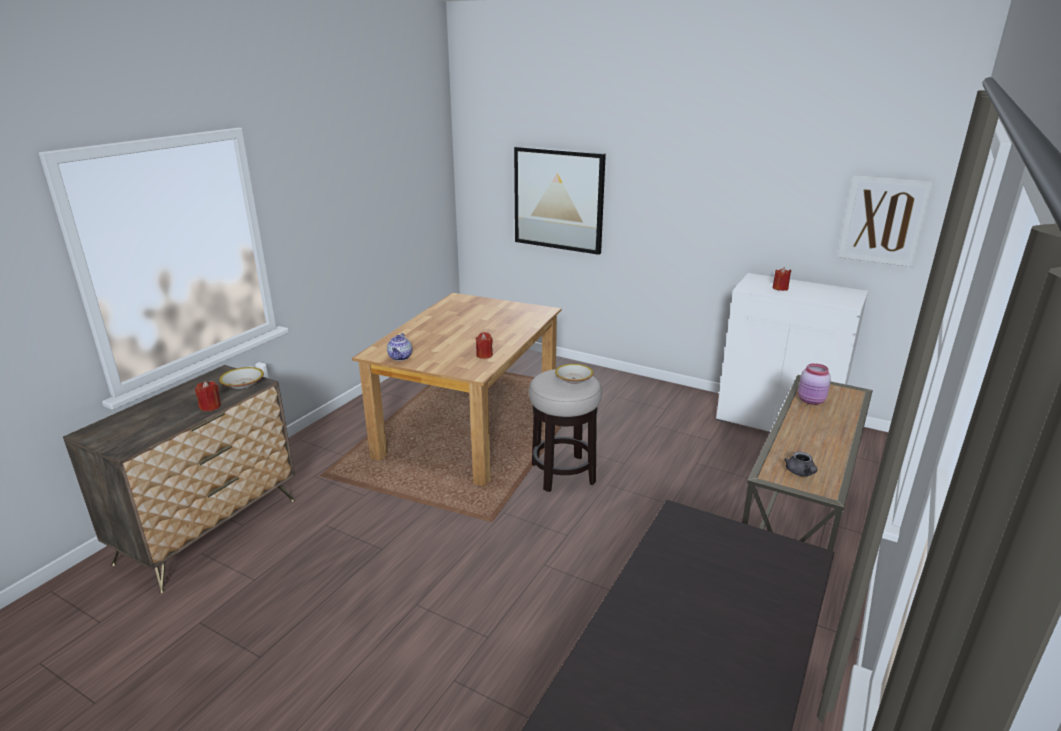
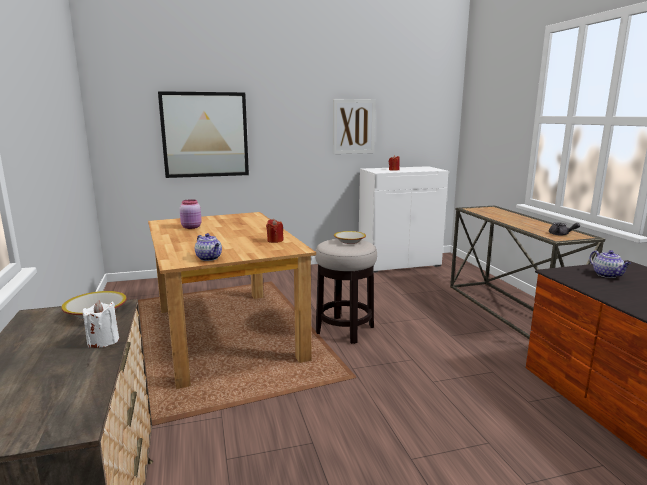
camera: 45 degrees left, 10 degrees down
(210, 406) = (103, 341): red candle -> white candle
(727, 549) = (607, 275): none -> teapot
(811, 401) = (488, 213): pink jar -> pink jar (192, 227)
(883, 220) = (430, 122): picture -> picture (353, 126)

